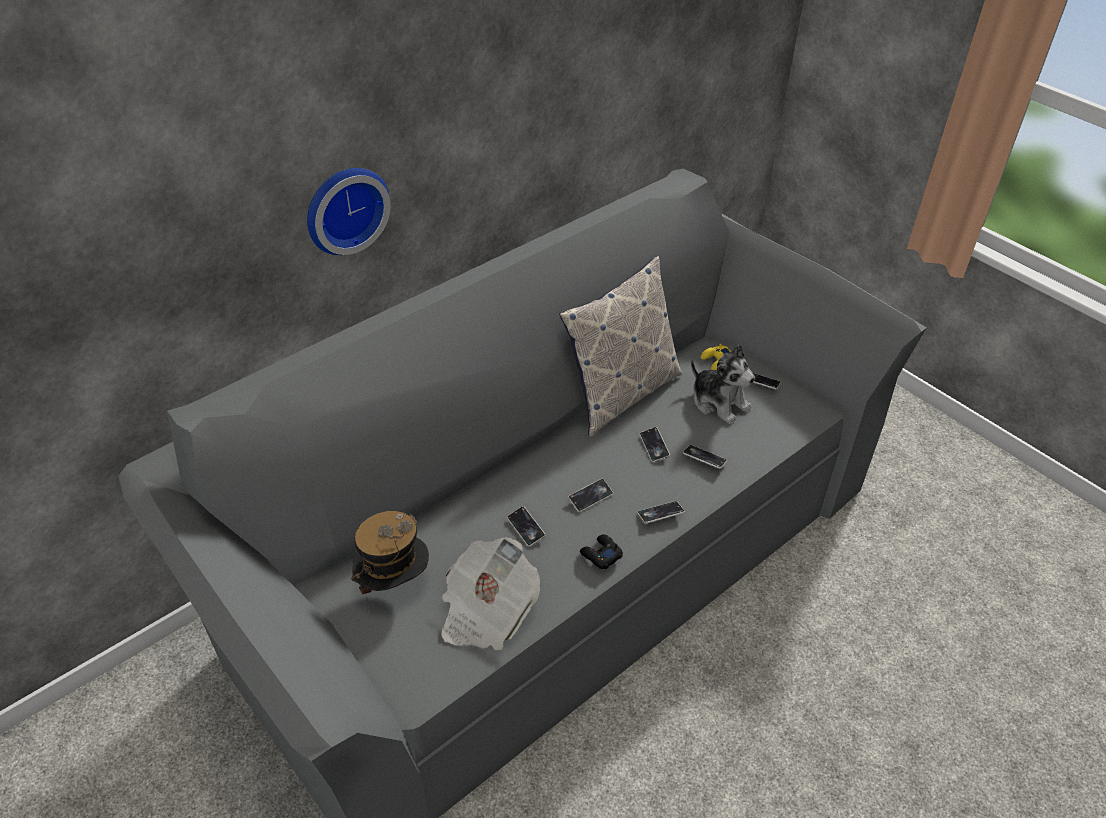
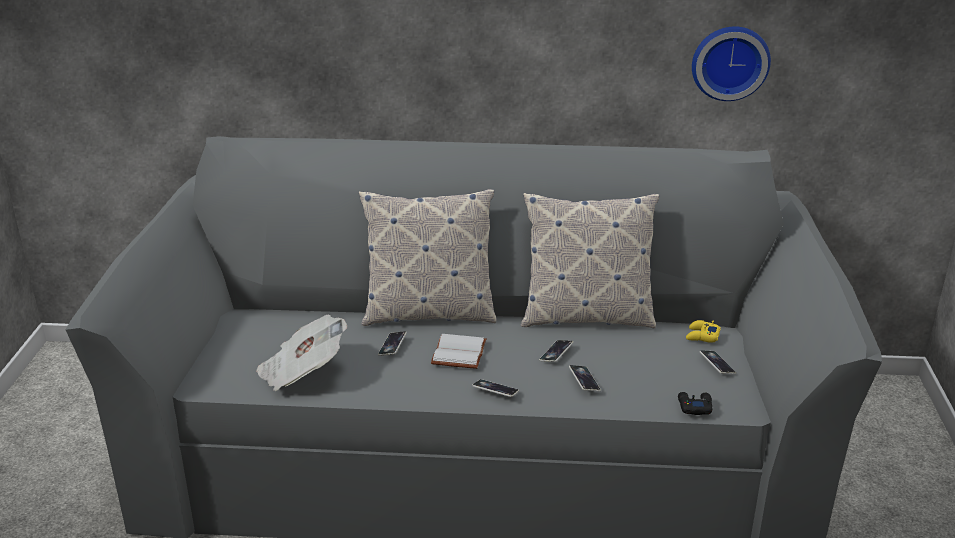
camera: 45 degrees right, 15 degrees down
(344, 208) = (405, 50): wall clock -> wall clock (729, 62)
(394, 584) = (276, 330): hat -> none
(503, 472) = (429, 313): none -> pillow
(590, 497) = (460, 353): phone -> white book
(600, 554) = (416, 386): black game controller -> black game controller (694, 406)
(719, 402) = (658, 358): plush toy -> none

